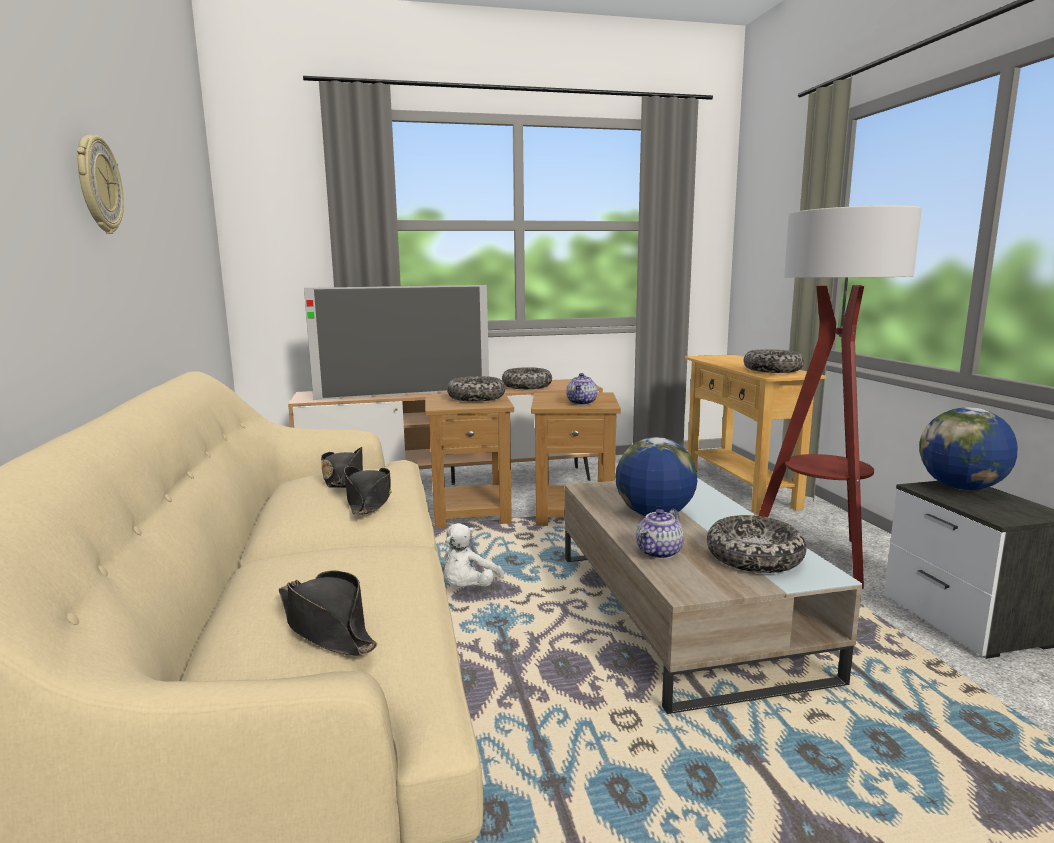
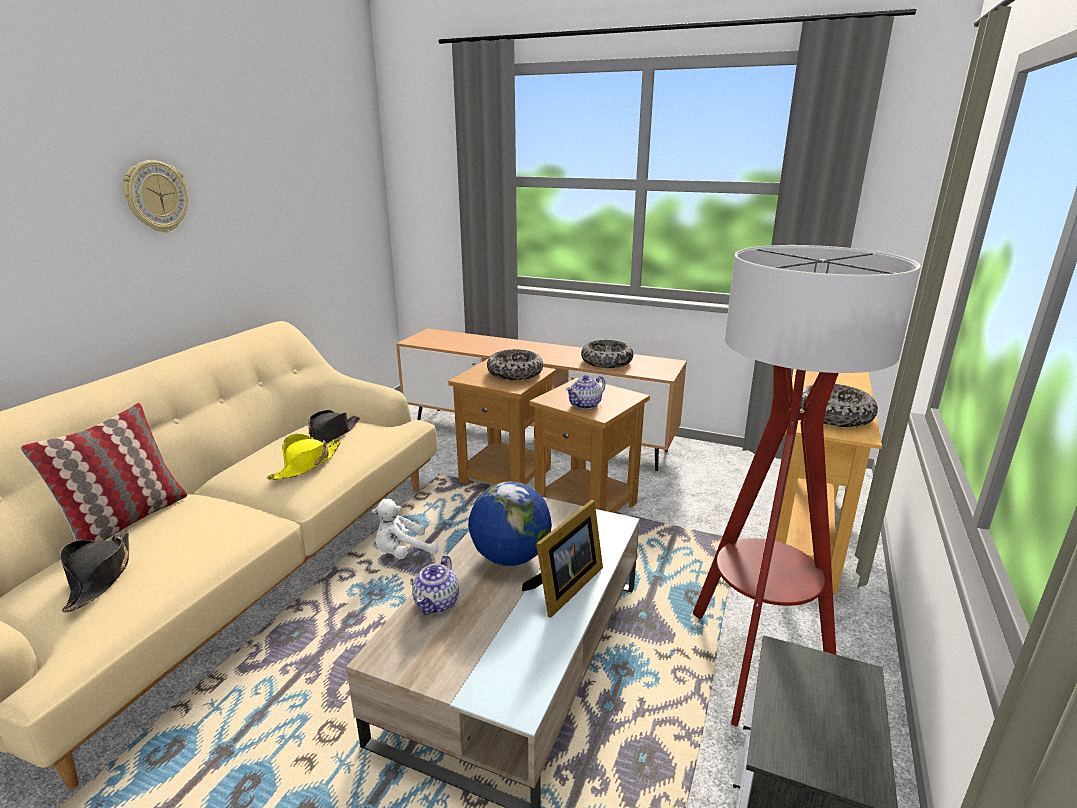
camera: 35 degrees right, 10 degrees up
(235, 590) = (127, 520): none -> pillow
(369, 500) = (306, 465): black hat -> yellow hat
(404, 394) = (490, 350): television -> none
(659, 552) = (437, 603): teapot -> teapot turned 60 degrees counterclockwise
(724, 517) = (564, 588): none -> picture frame
(754, 557) = (498, 649): bowl -> none
(961, 488) = (835, 680): globe -> none

